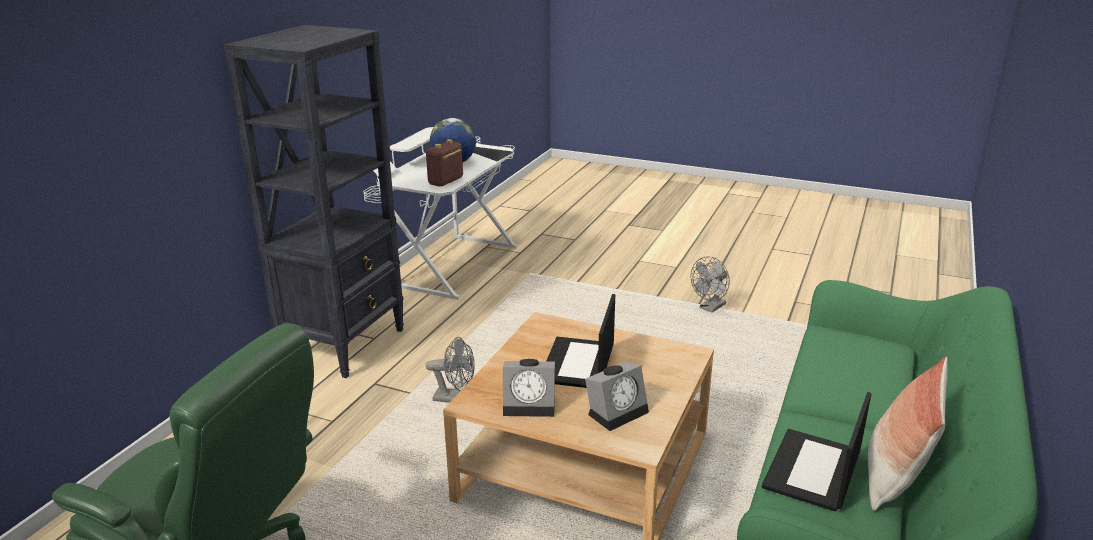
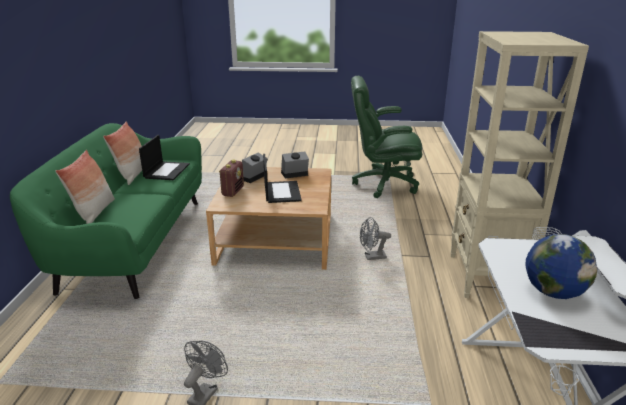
camera: 160 degrees right, 0 degrees up
(345, 344) = (486, 277): black bookcase -> beige bookcase
(445, 181) = (507, 255): radio -> radio (233, 191)
(904, 376) = (94, 213): none -> pillow

